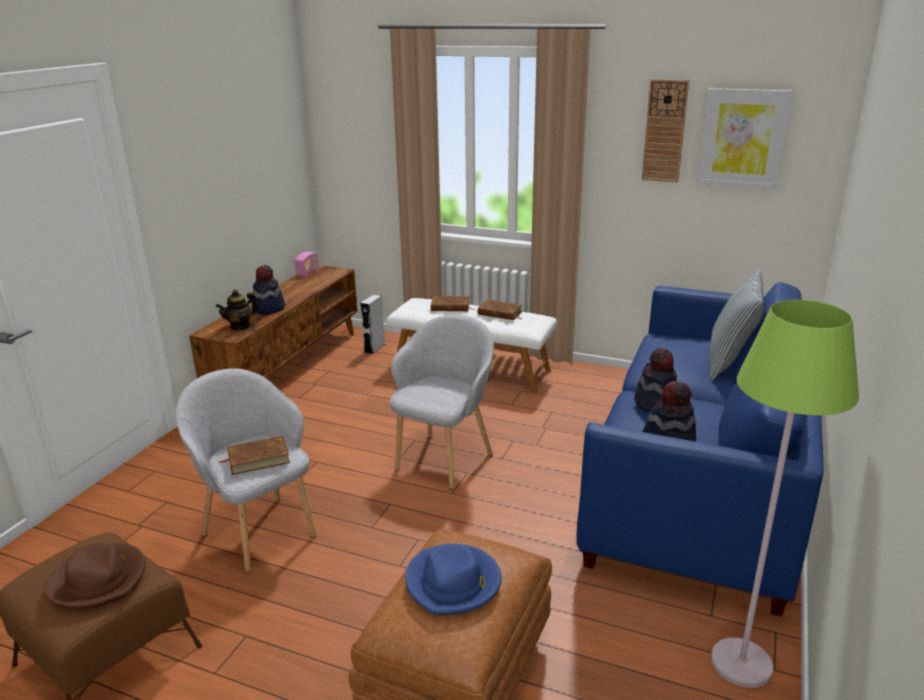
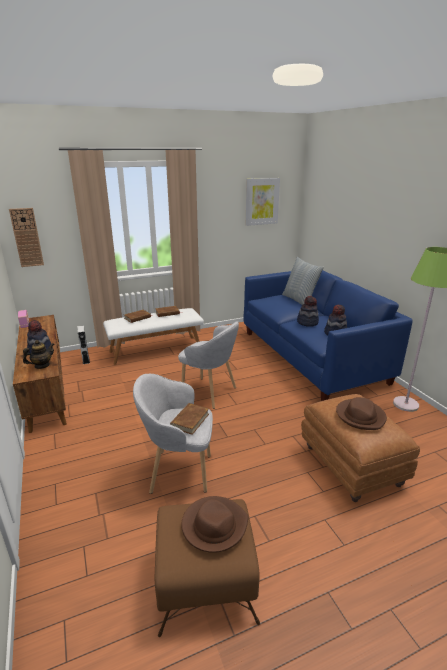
camera: 45 degrees left, 0 degrees up
(240, 326) = (42, 366): teapot -> teapot turned 135 degrees counterclockwise
(444, 459) = (210, 392): grey armchair -> grey armchair turned 135 degrees clockwise
(453, 583) = (360, 416): blue hat -> brown hat
(664, 131) = (229, 201): wall clock -> wall clock (27, 237)

